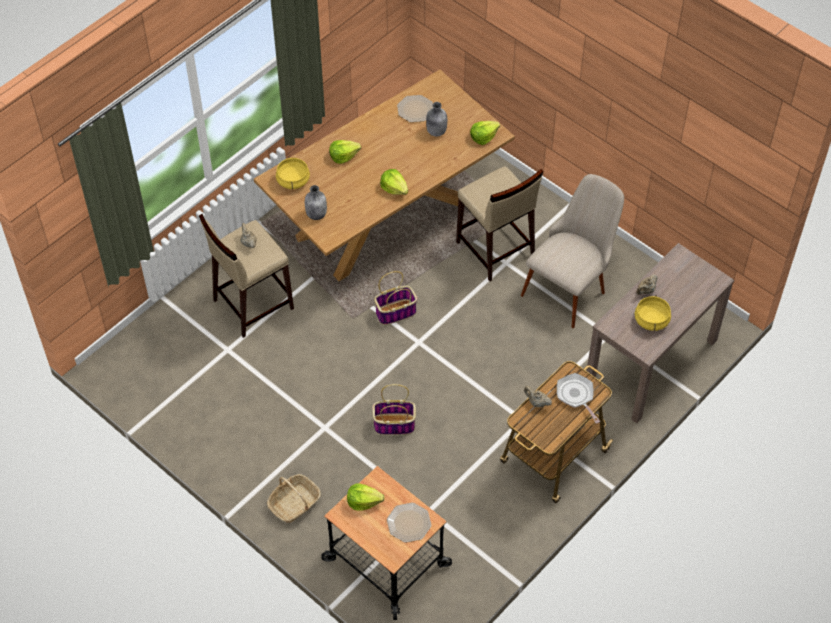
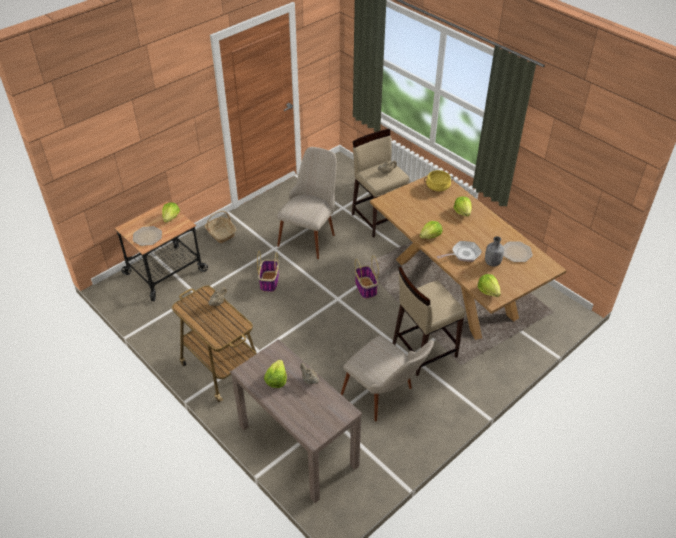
camera: 95 degrees right, 10 degrees down
(290, 385) = (310, 234): none -> beige chair
(316, 214) = (405, 197): grey bottle -> none
(576, 396) = (218, 327): frying pan -> frying pan (463, 254)
(652, 320) = (276, 379): yellow cooking pot -> lettuce

